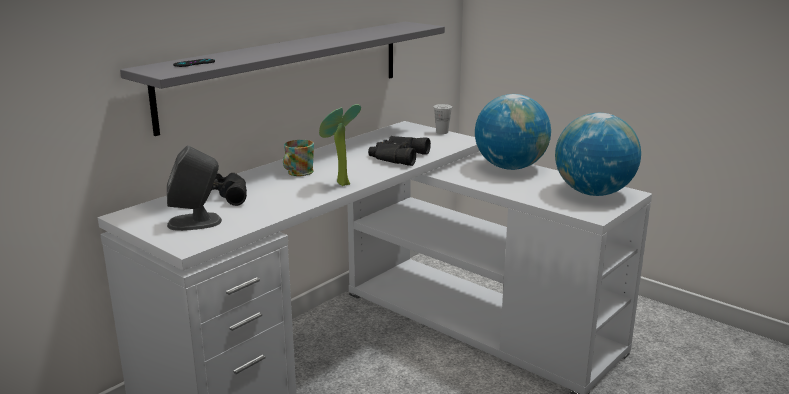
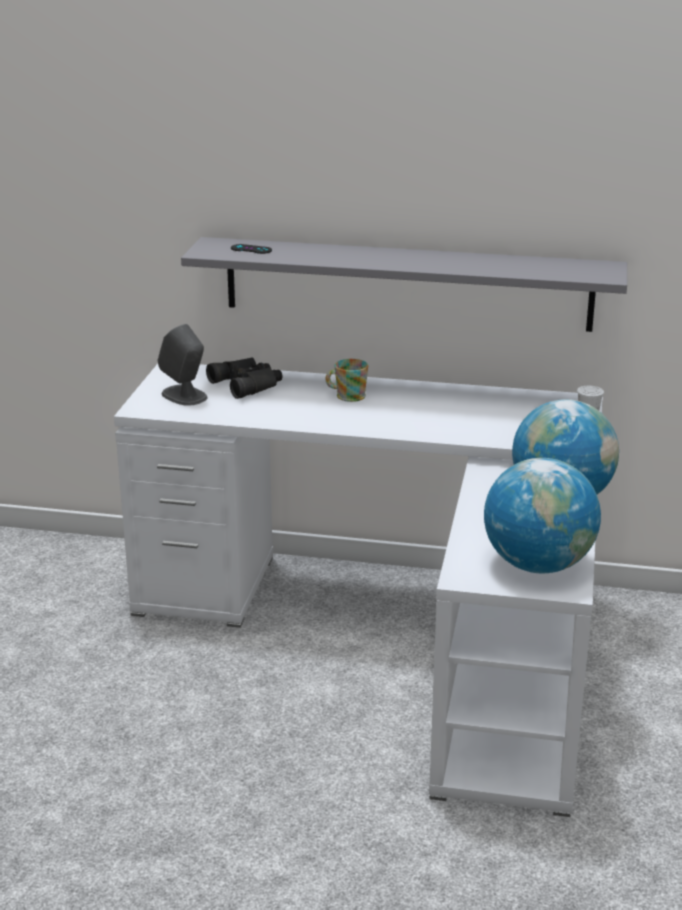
camera: 60 degrees right, 5 degrees up
(339, 184) = (340, 422): potted plant -> none
(396, 157) = (459, 424): black binoculars -> none

